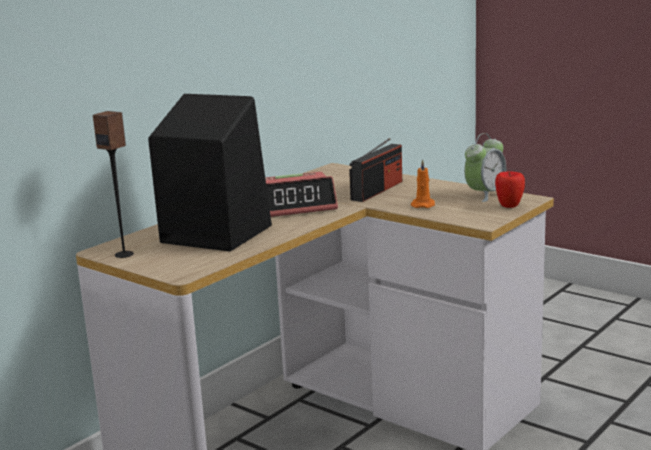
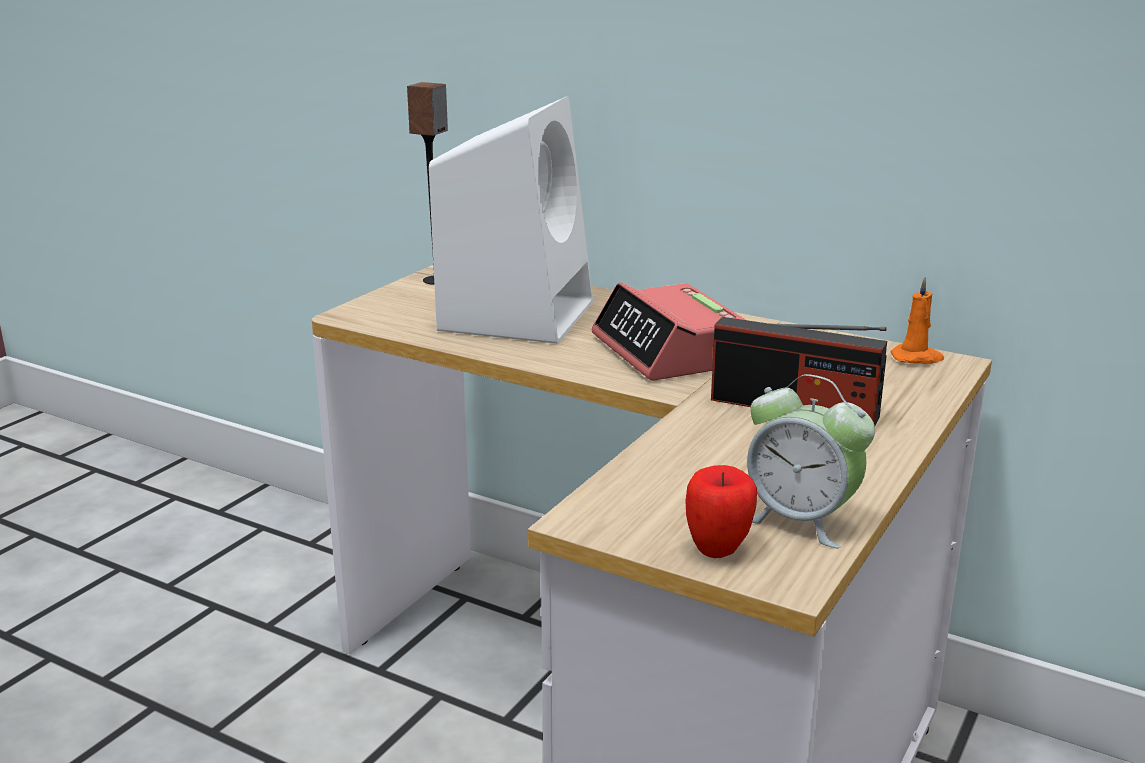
camera: 80 degrees right, 5 degrees up
(213, 234) = (517, 314): black speaker -> white speaker
(423, 205) = (701, 454): orange candle -> orange candle (917, 358)

